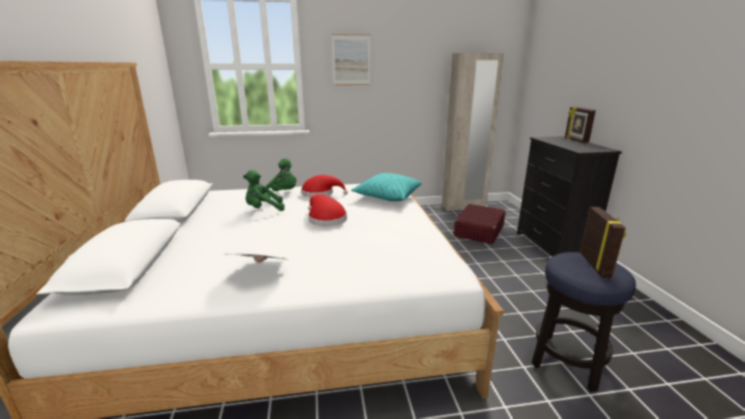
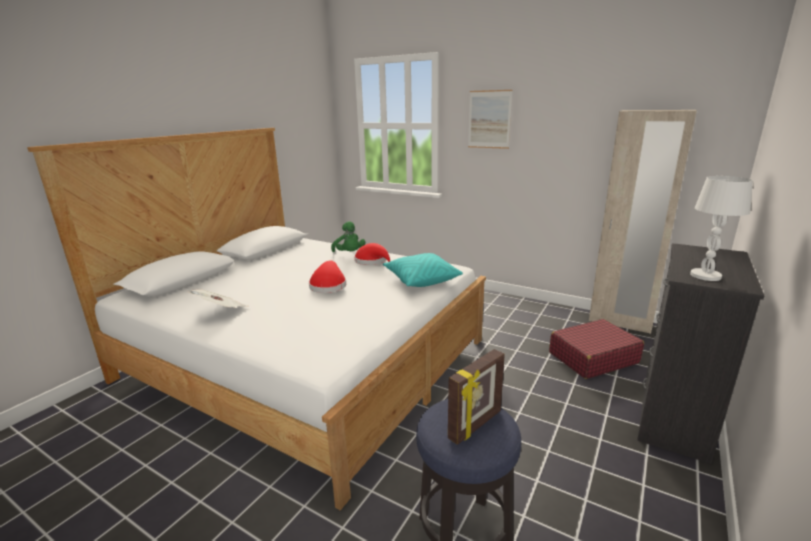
camera: 40 degrees right, 0 degrees up
(263, 209) = (309, 264): green plush toy -> none
(575, 140) = (736, 261): picture frame -> none
(583, 148) = (705, 275): none -> white table lamp

